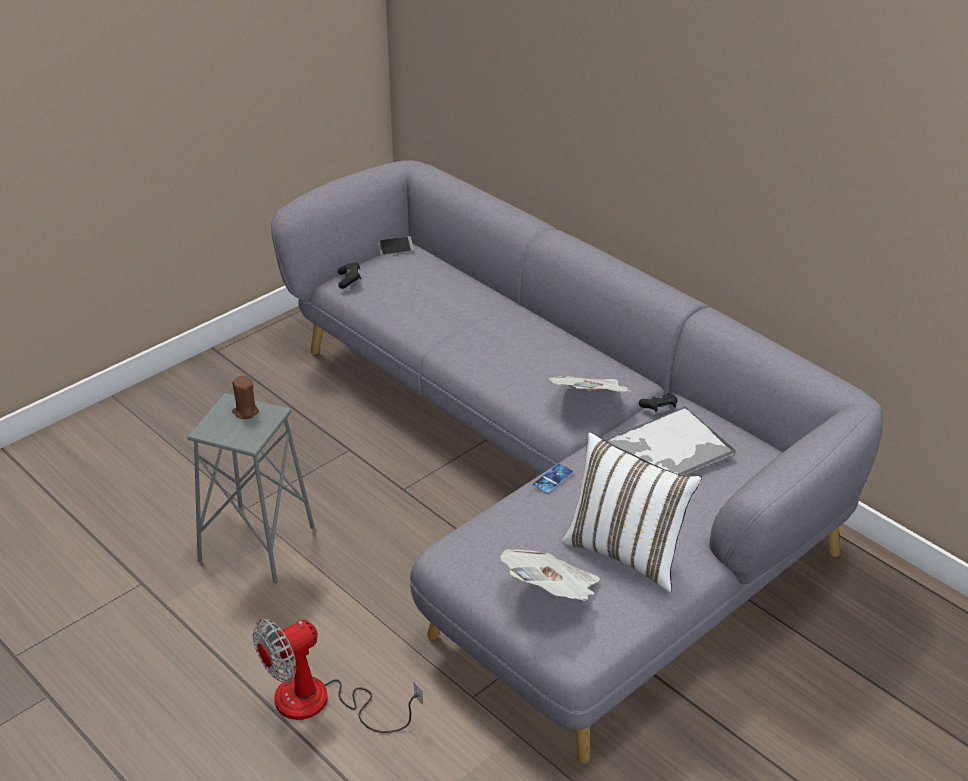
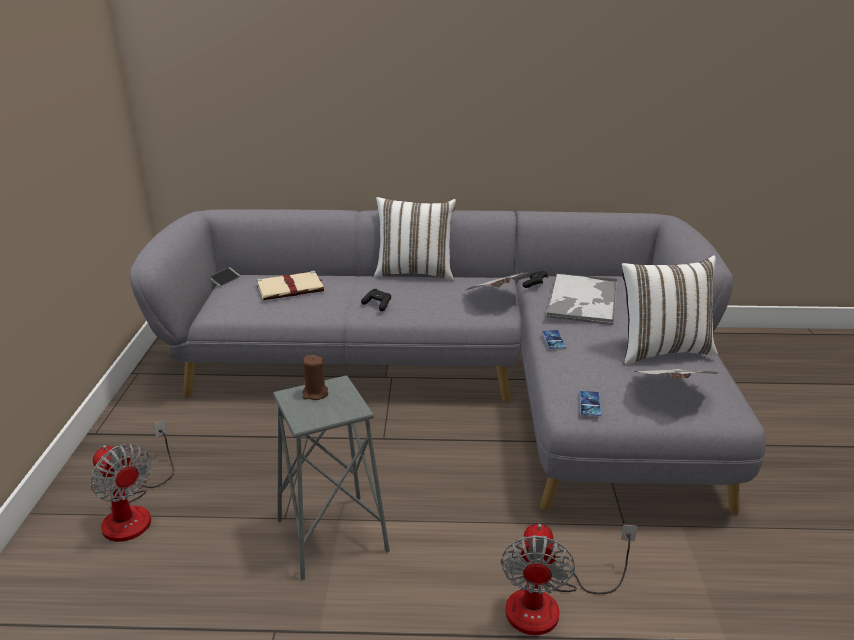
camera: 45 degrees left, 10 degrees down
(167, 436) = (135, 512): none -> fan
(349, 280) = (219, 307): black game controller -> black game controller (377, 305)
(430, 289) = (291, 288): none -> beige book
(467, 556) = (590, 403): none -> phone
(572, 328) = (415, 273): none -> white pillow

